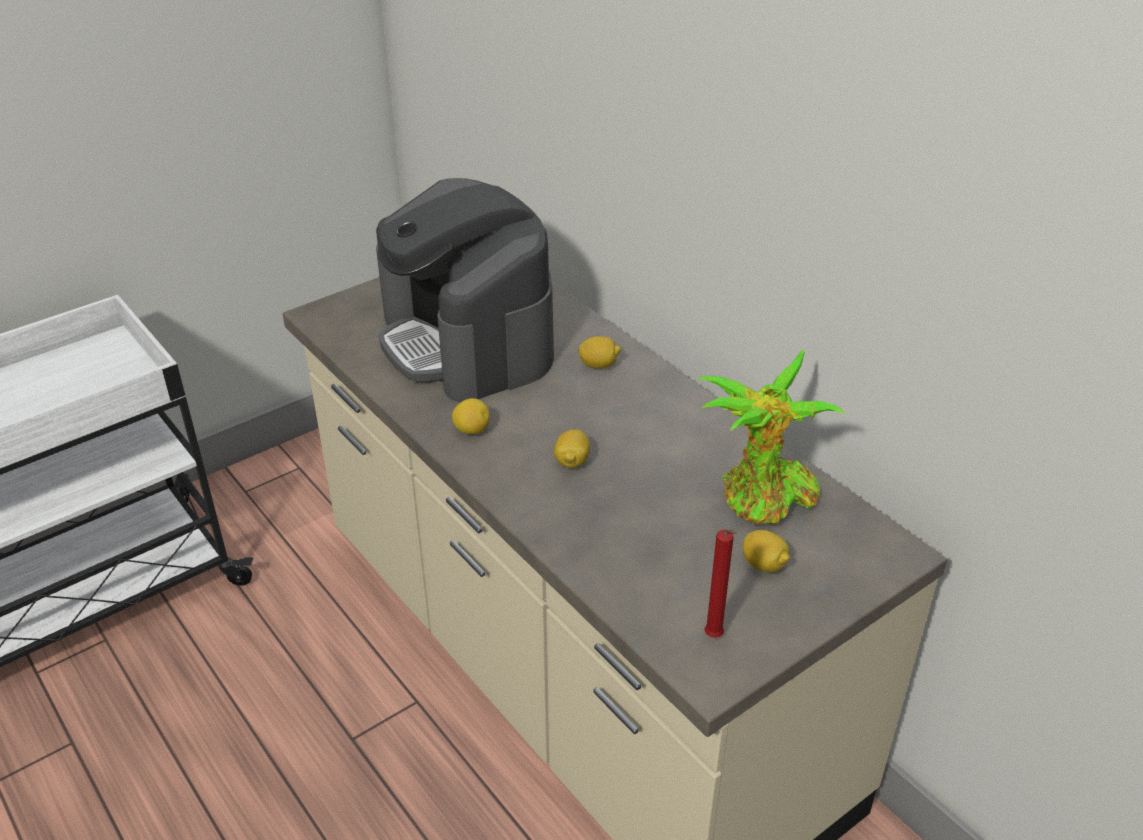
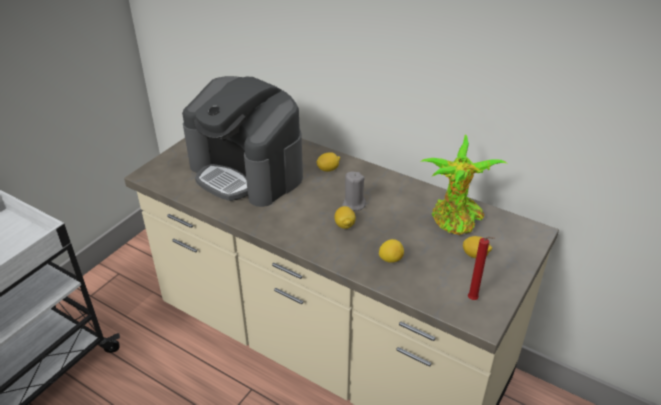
camera: 20 degrees left, 0 degrees up
(471, 430) = (278, 220): lemon -> lemon (390, 259)
(606, 432) = (353, 205): none -> grey candle

